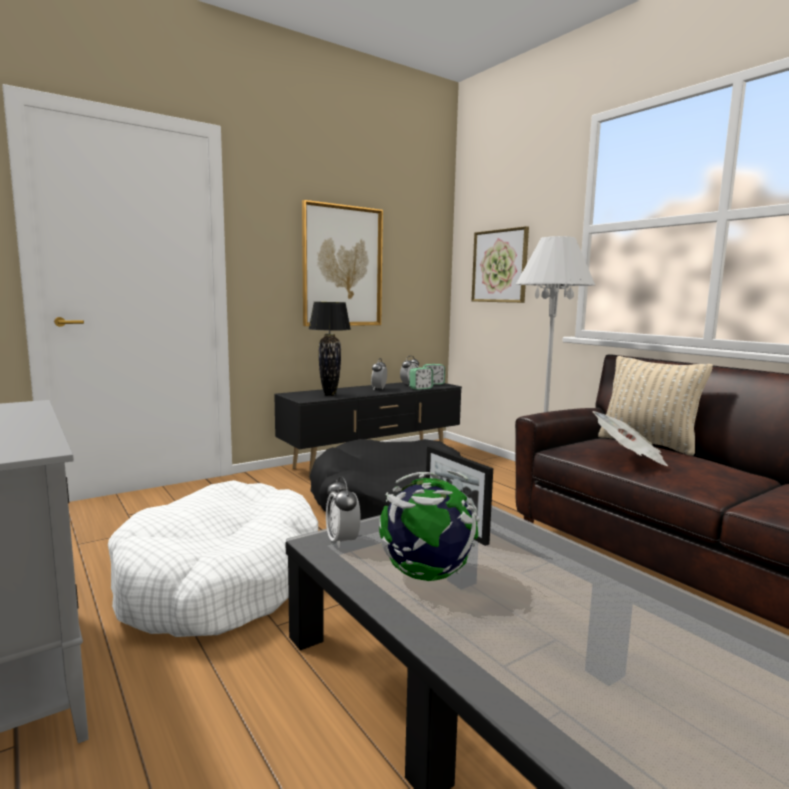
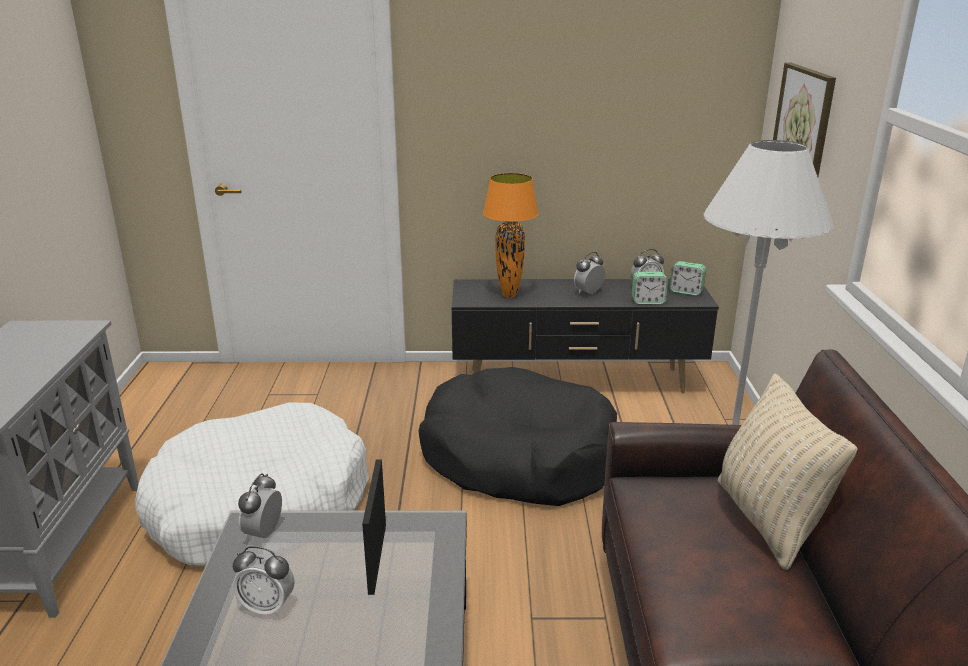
camera: 35 degrees right, 15 degrees up
(329, 394) = (508, 295): black table lamp -> orange table lamp
(342, 266) = (560, 116): picture -> none
(426, 575) = (267, 607): globe -> alarm clock
(629, 457) = (673, 540): newspaper -> none

